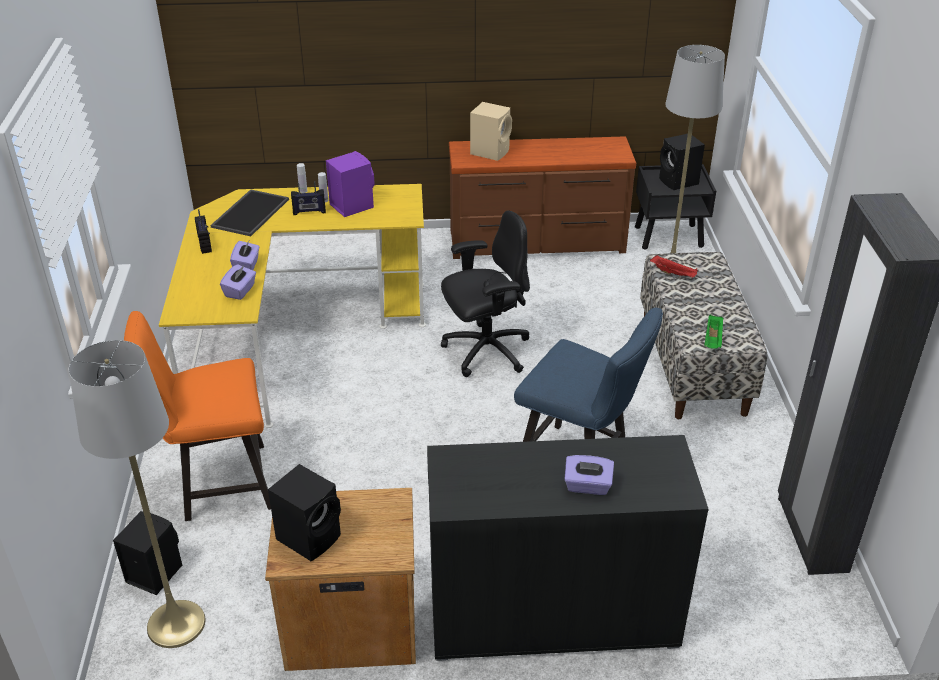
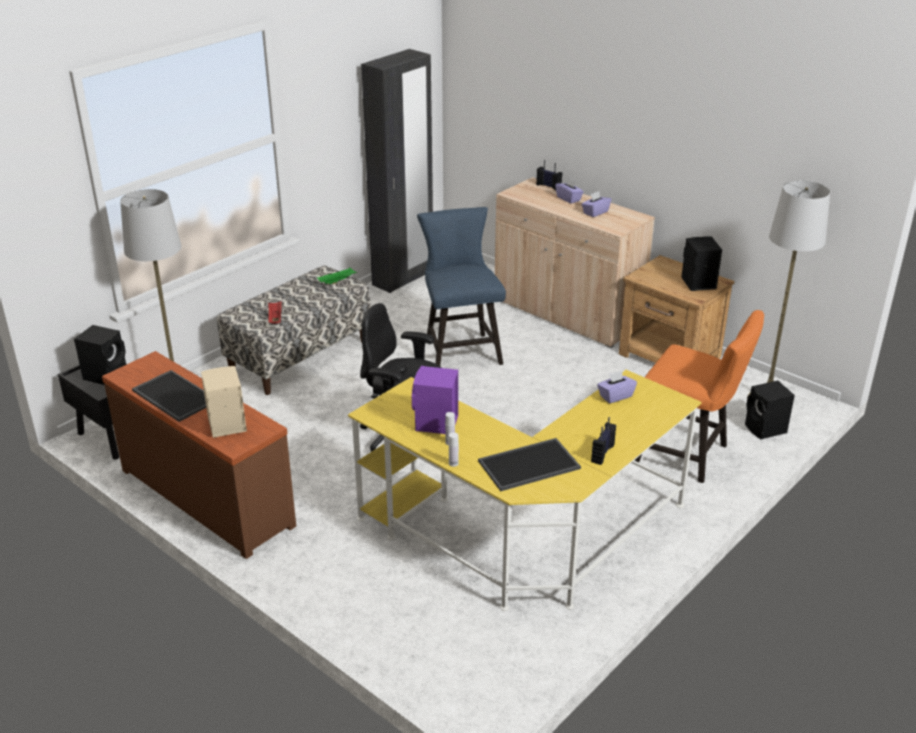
camera: 135 degrees left, 5 degrees down
(247, 266) = (588, 414): purple tissue box -> purple tissue box (595, 212)
(309, 212) = (478, 437): radio -> radio (549, 186)
(552, 615) = (566, 313): black cabinet -> beige cabinet
(556, 148) = (173, 396): none -> tray

